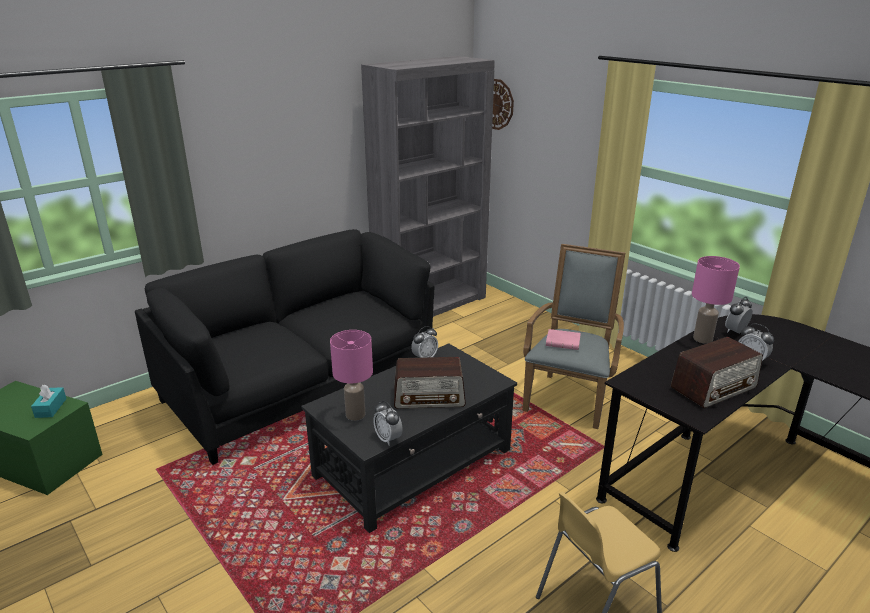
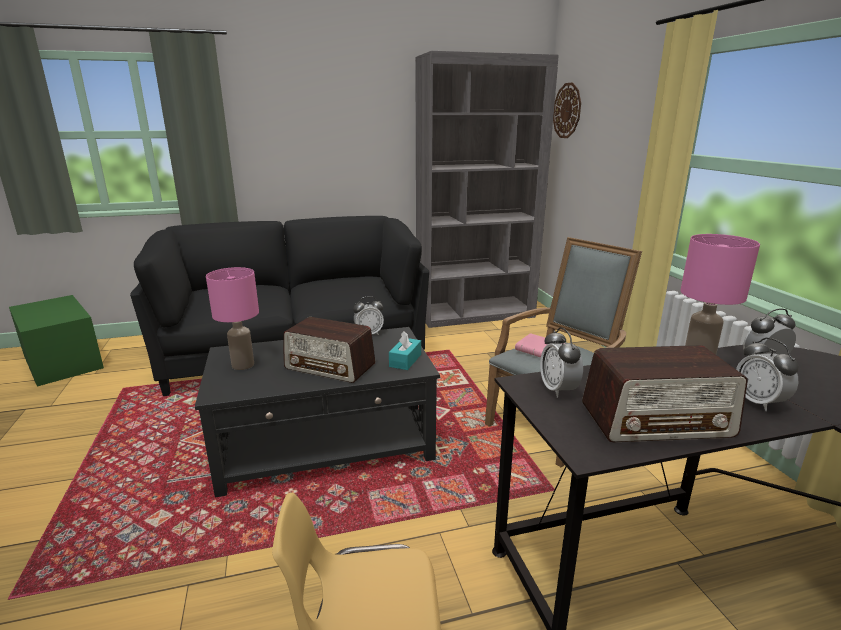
camera: 25 degrees right, 5 degrees down
(51, 408) = (64, 315): turquoise tissue box -> turquoise tissue box (405, 360)
(388, 439) = (242, 393): alarm clock -> alarm clock (558, 390)

